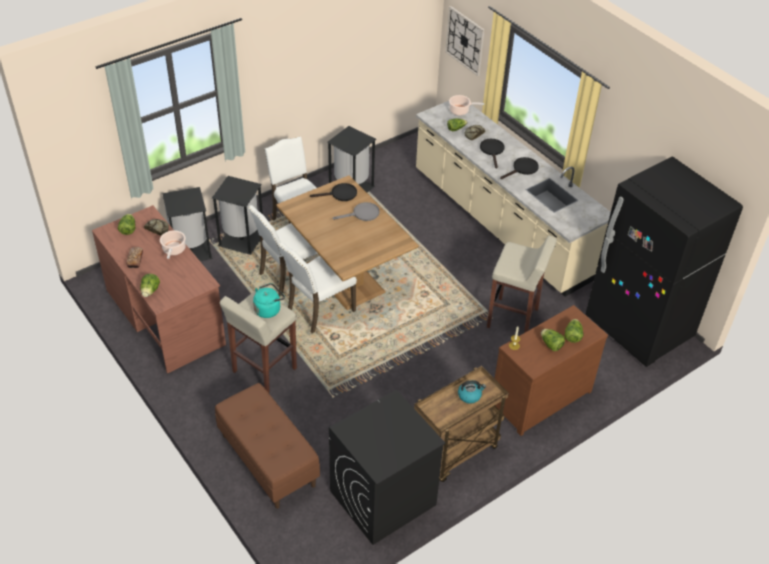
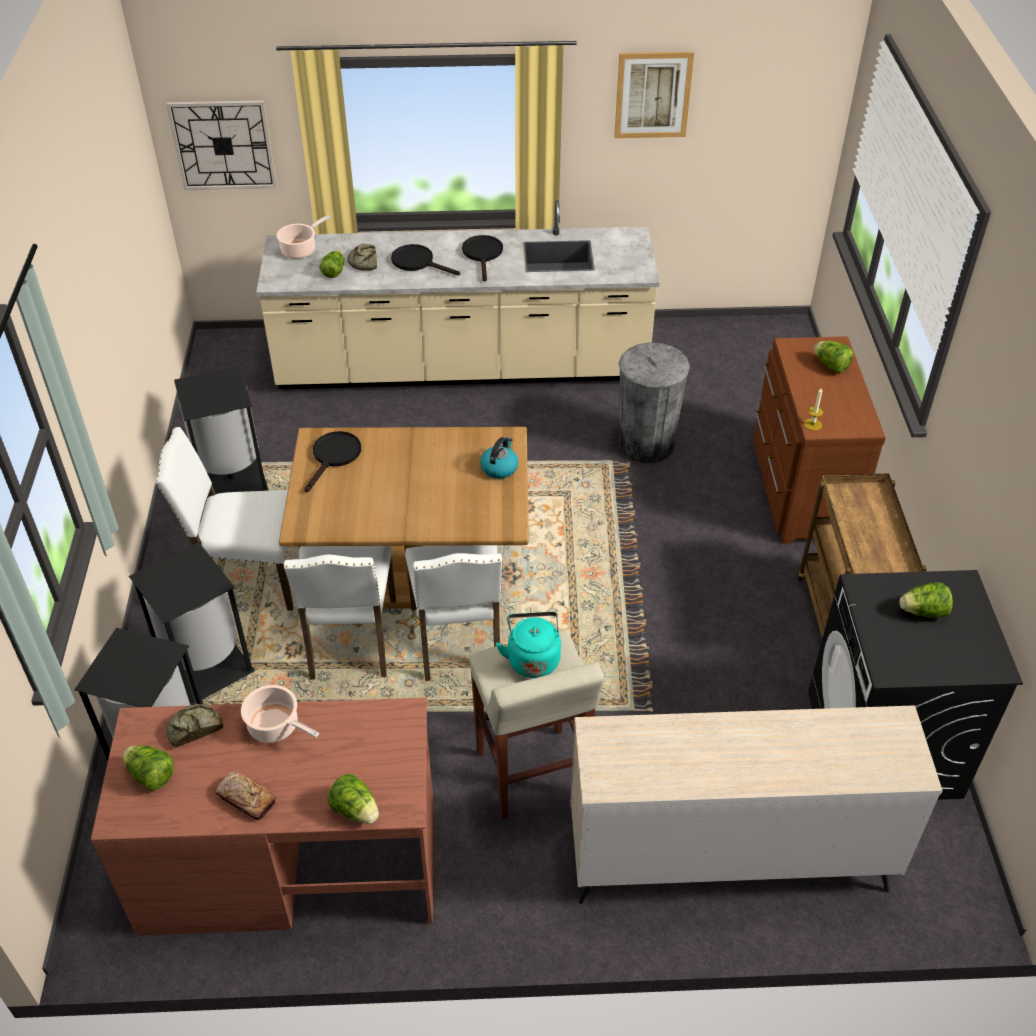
camera: 55 degrees left, 0 degrees up
(267, 460) = (726, 858): brown bench -> beige dresser
(362, 214) = (404, 453): grey frying pan -> none
(469, 395) = (863, 516): kettle -> kettle (499, 467)
(513, 318) = (646, 444): beige stool -> grey trash can
(551, 345) = (834, 391): lettuce -> lettuce (923, 612)
(638, 328) = (748, 348): black fridge -> none
(646, 144) = (653, 95): none -> picture

